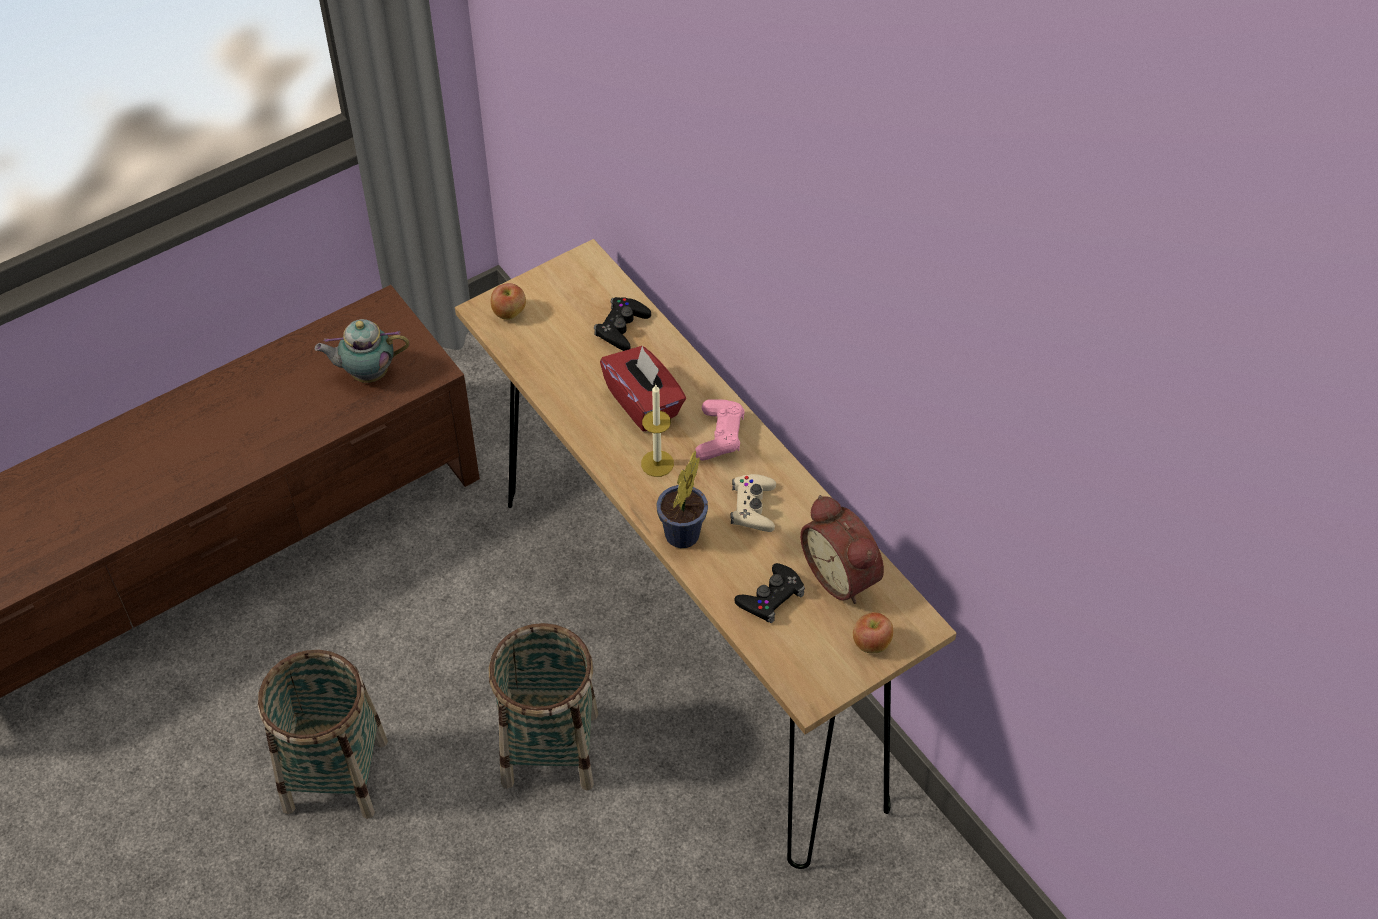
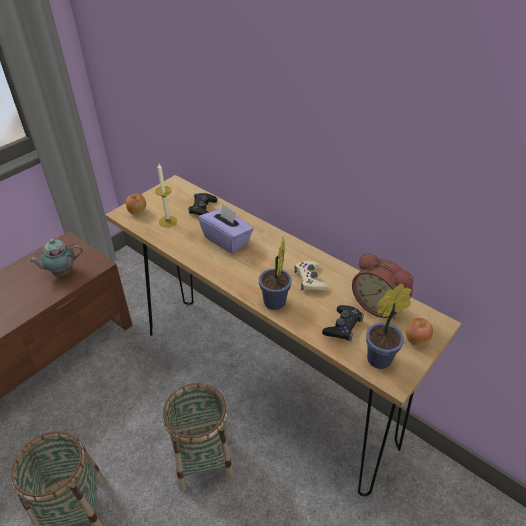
camera: 15 degrees left, 10 degrees down
(644, 403) = (227, 240): red tissue box -> purple tissue box
(657, 463) = (245, 268): candle -> candle (168, 221)
(720, 436) = (276, 248): pink game controller -> none
(806, 659) = (382, 358): none -> potted plant

